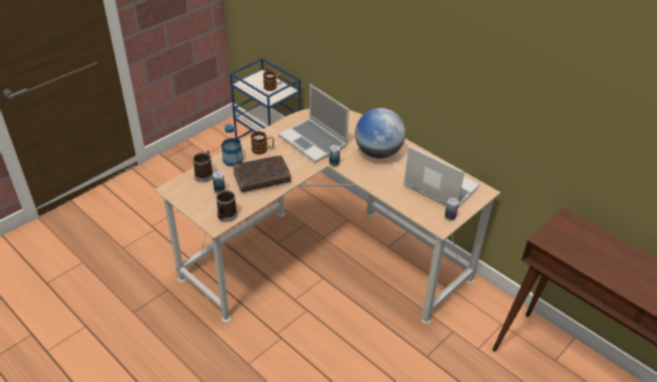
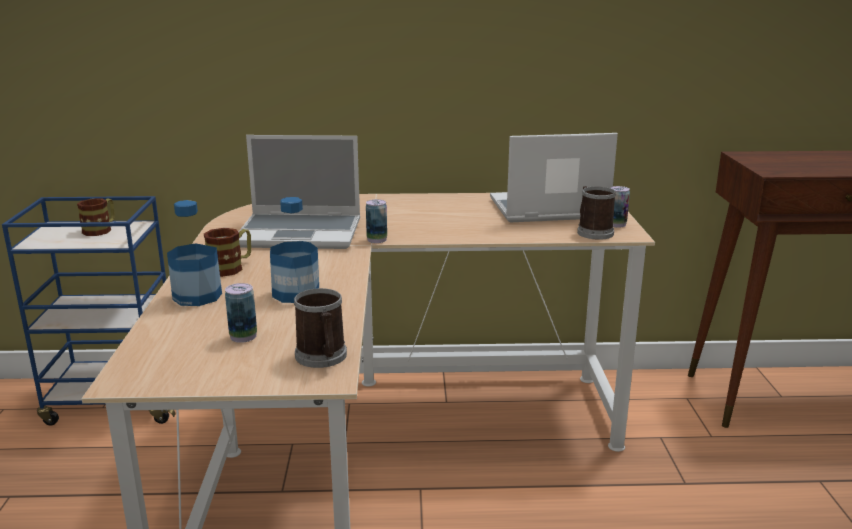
camera: 45 degrees left, 20 degrees down
(205, 174) = (171, 331): mug -> mug (592, 232)
(262, 178) = (296, 293): brown book -> bottle
(378, 153) = (413, 212): globe -> none

